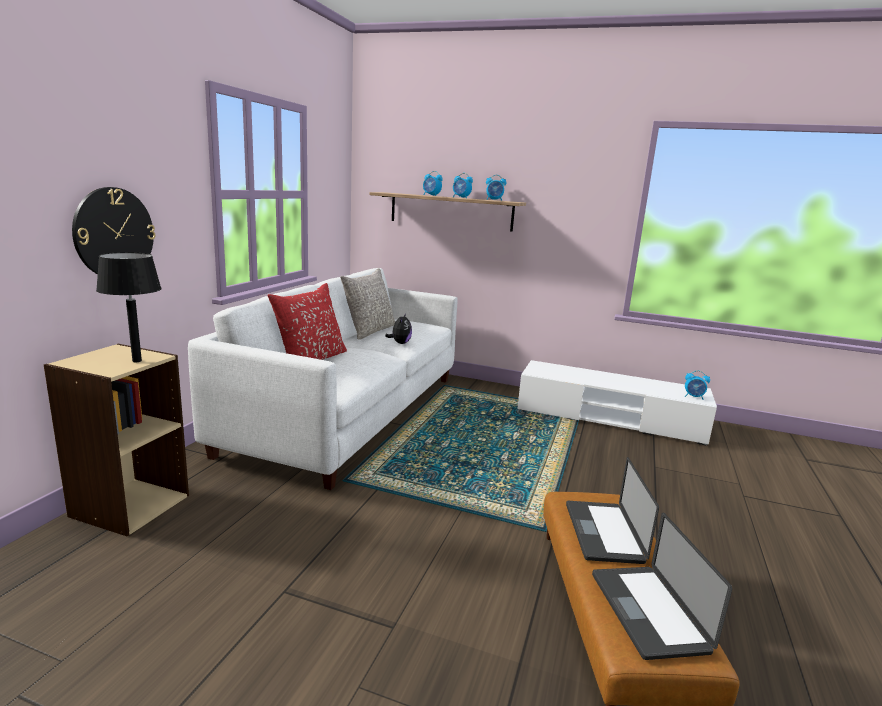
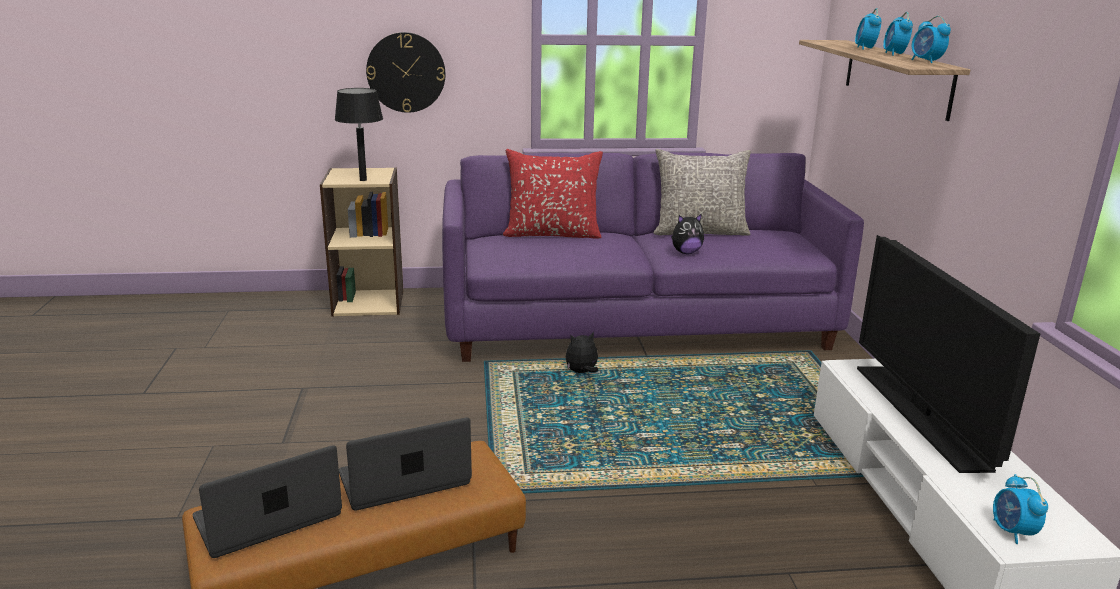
camera: 65 degrees right, 5 degrees up
(350, 412) = (636, 323): white sofa -> purple sofa
(402, 451) = (582, 372): none -> plush toy
(592, 377) = (920, 416): none -> television

